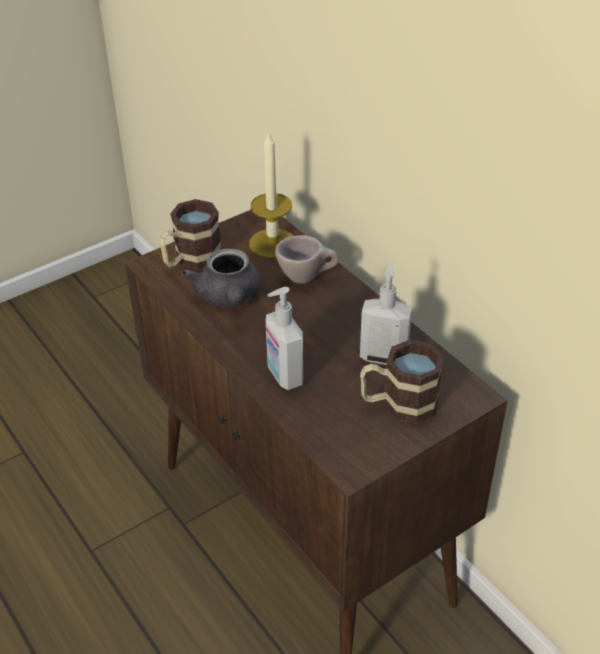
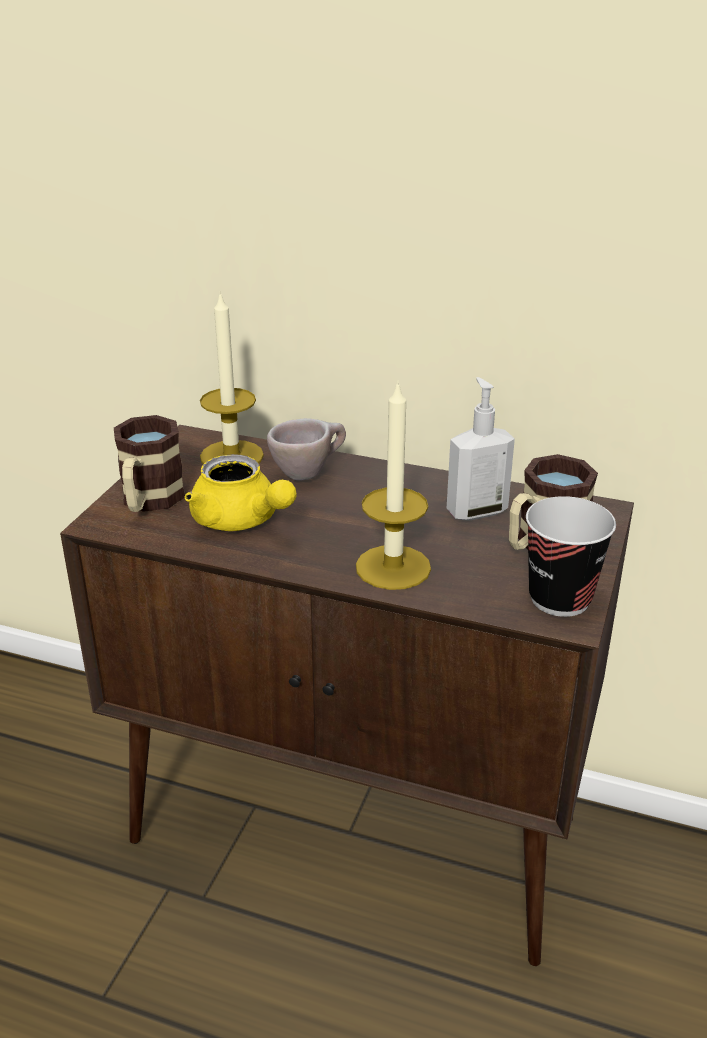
camera: 35 degrees left, 10 degrees down
(229, 298) = (241, 521): grey teapot -> yellow teapot
(284, 375) = (393, 567): soap dispenser -> candle
(362, 450) = (560, 599): none -> cup

